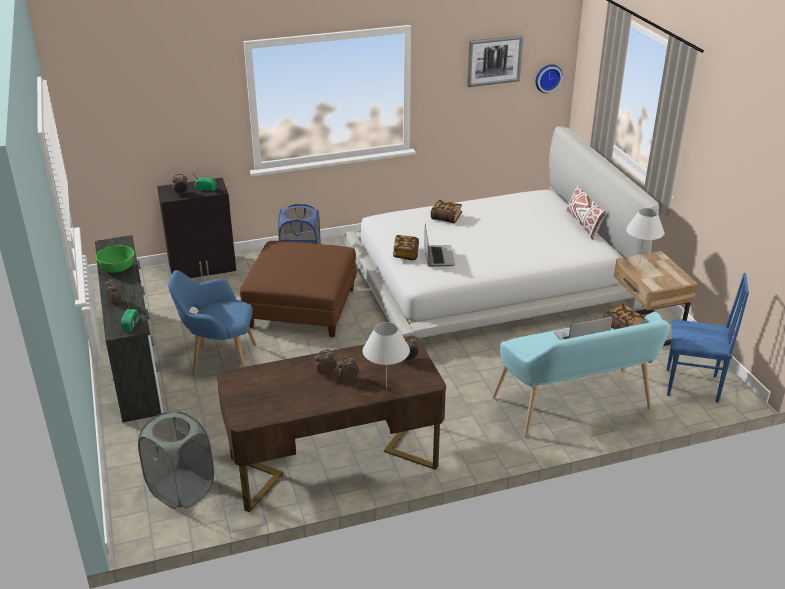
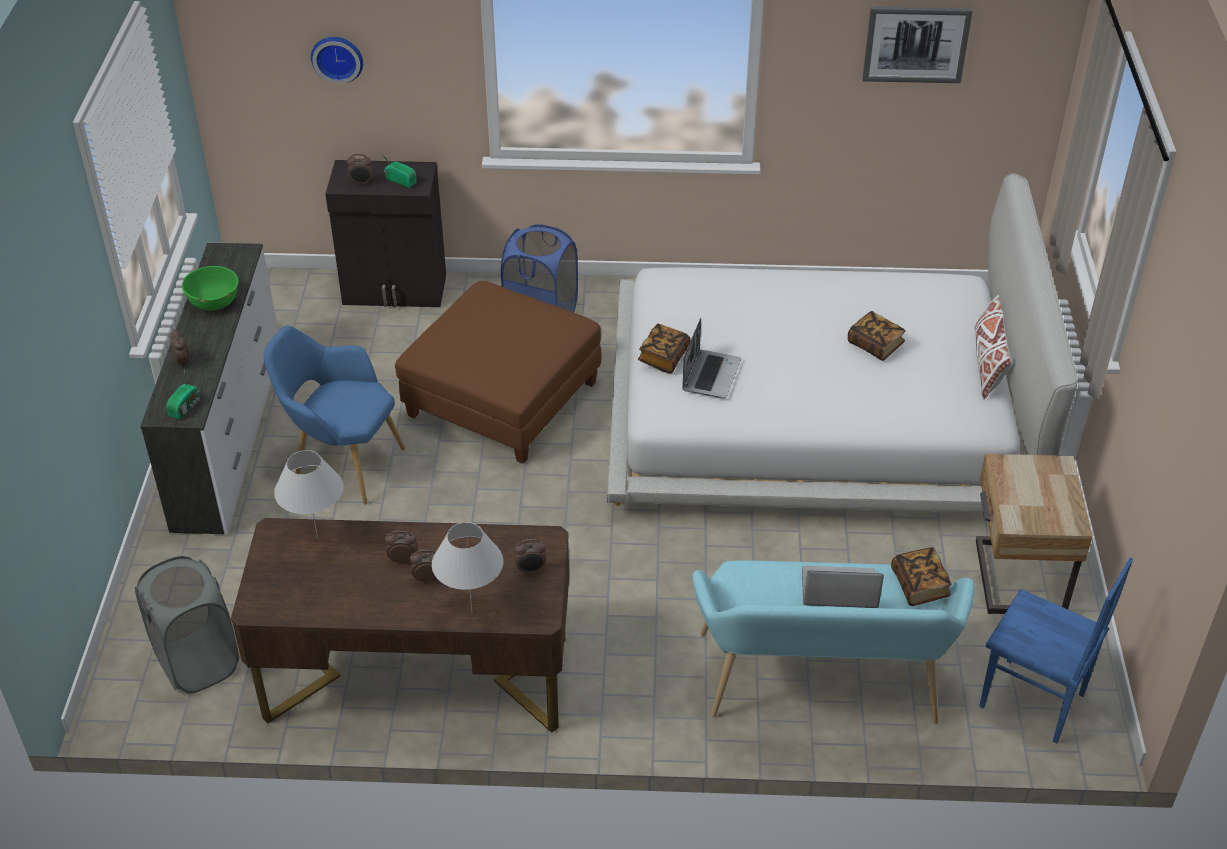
camera: 20 degrees right, 10 degrees up
(446, 217) = (766, 300): book -> book (875, 345)
(547, 78) = (1016, 83): wall clock -> wall clock (337, 57)
(639, 264) = (1017, 474): white table lamp -> white table lamp (317, 538)

